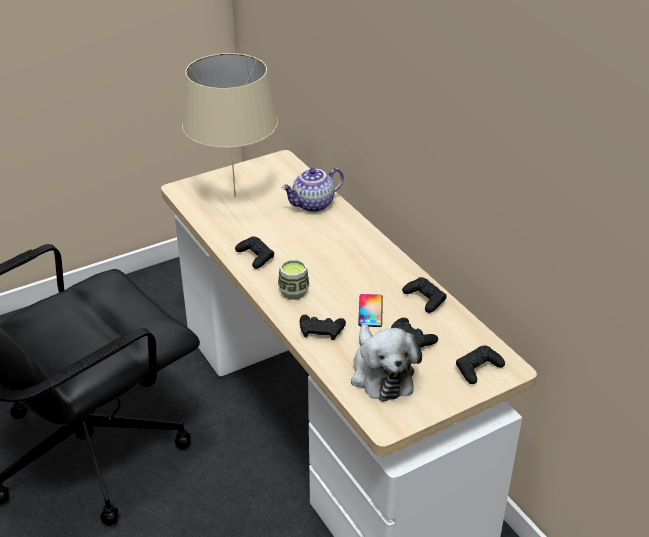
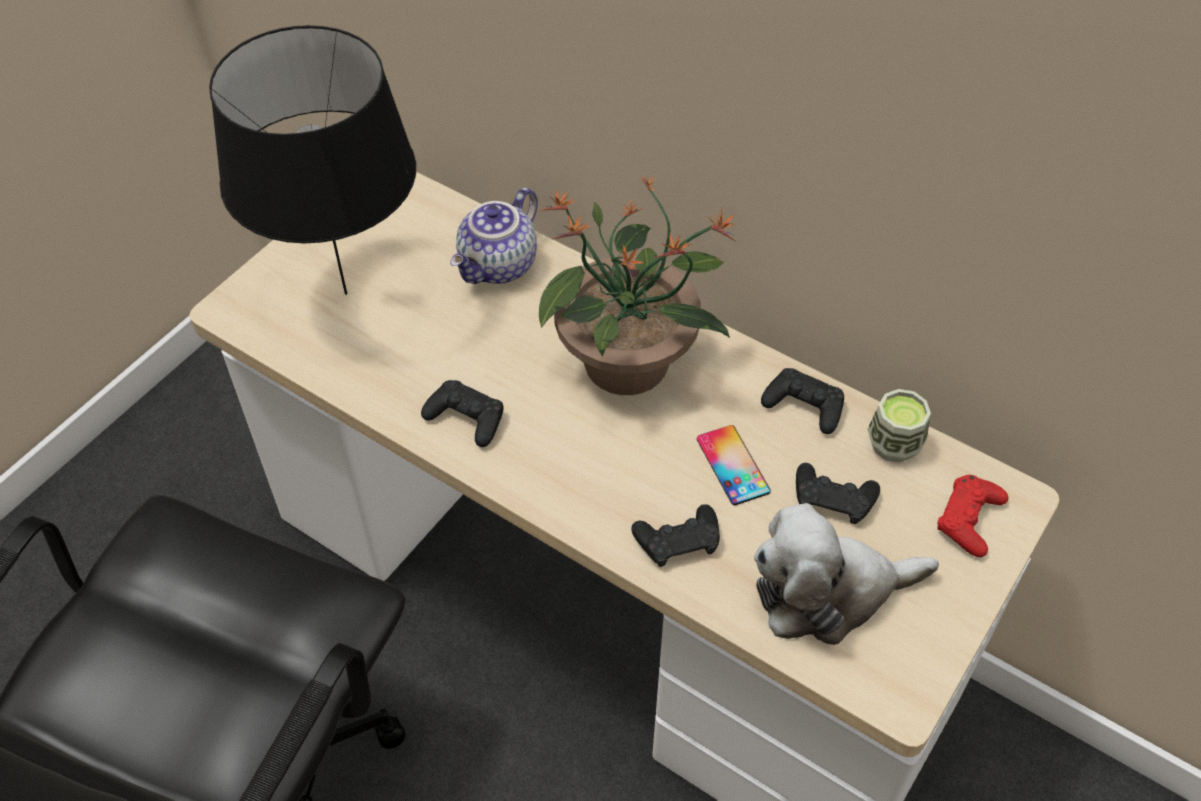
camera: 25 degrees left, 15 degrees up
(234, 197) = (345, 294): beige table lamp -> black table lamp
(293, 292) = (581, 474): cup -> cup (893, 444)
(348, 258) = (628, 364): none -> potted plant
(381, 373) = (828, 593): plush toy -> plush toy turned 120 degrees clockwise
(478, 368) = (969, 520): black game controller -> red game controller

